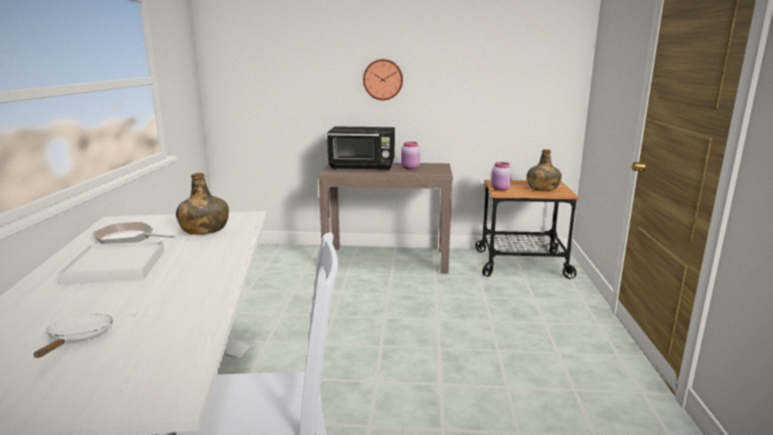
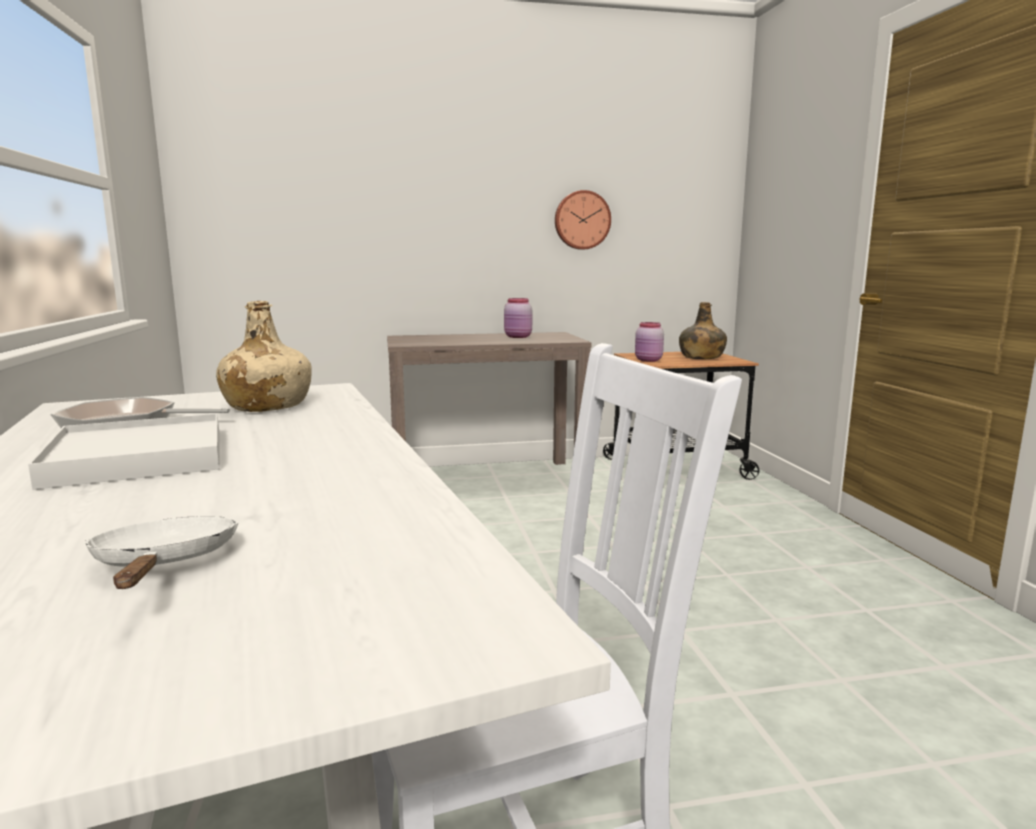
camera: 15 degrees left, 5 degrees down
(204, 230) = (266, 406): green bottle -> beige bottle
(363, 167) = (447, 338): black microwave -> none
(383, 79) = (466, 210): wall clock -> wall clock (582, 220)

